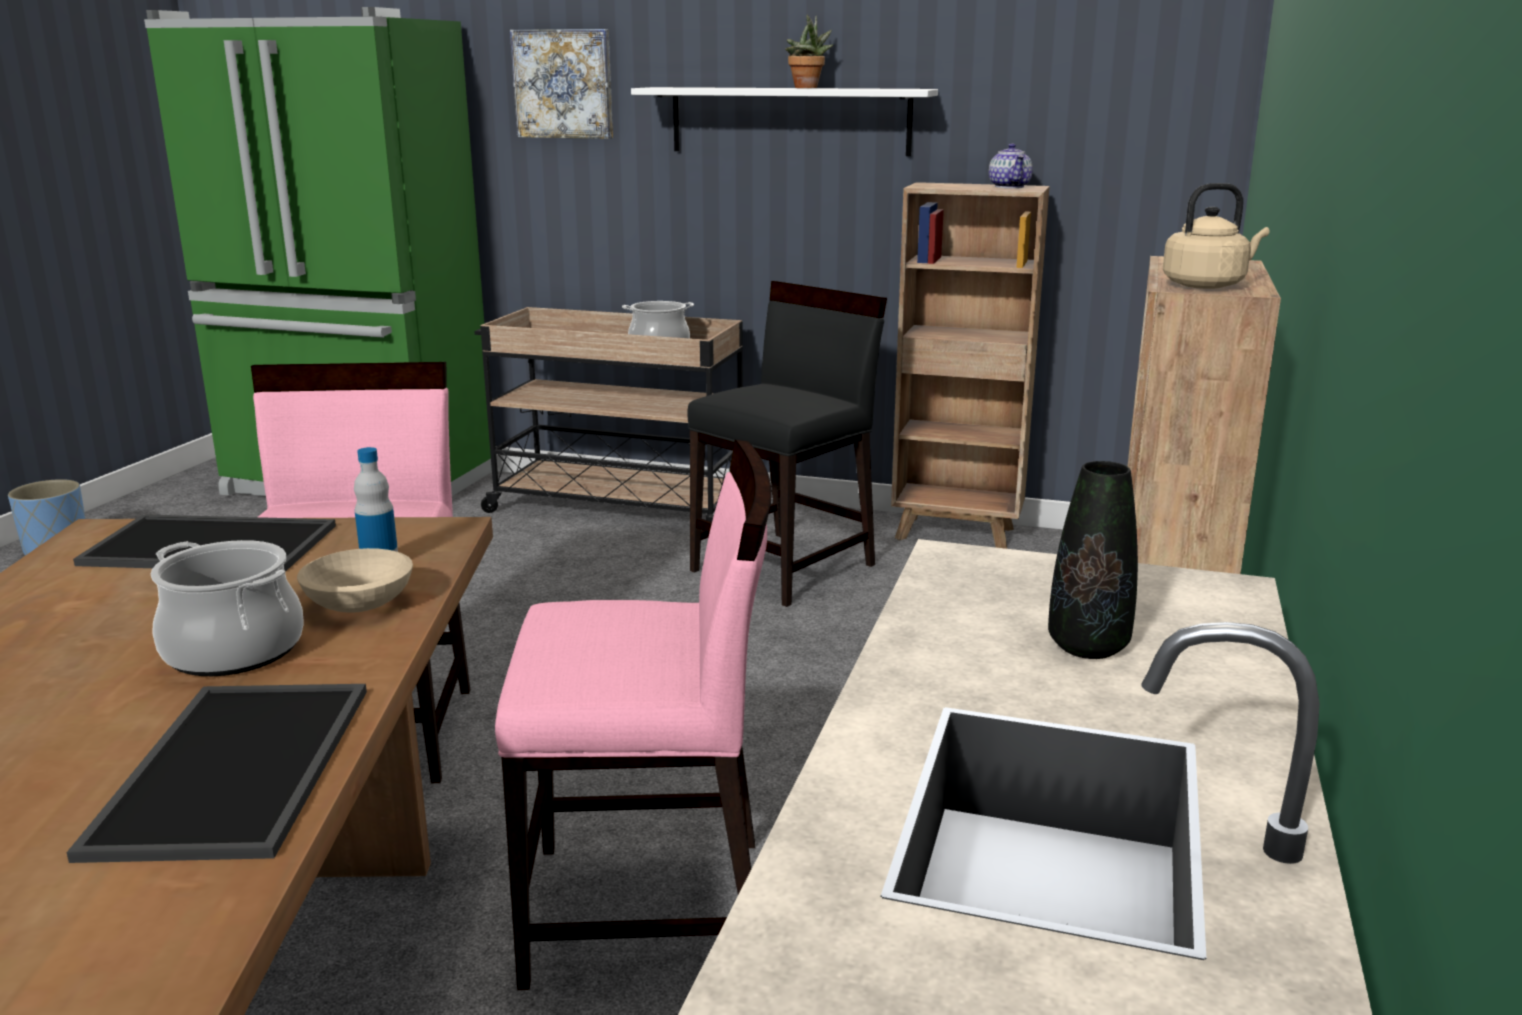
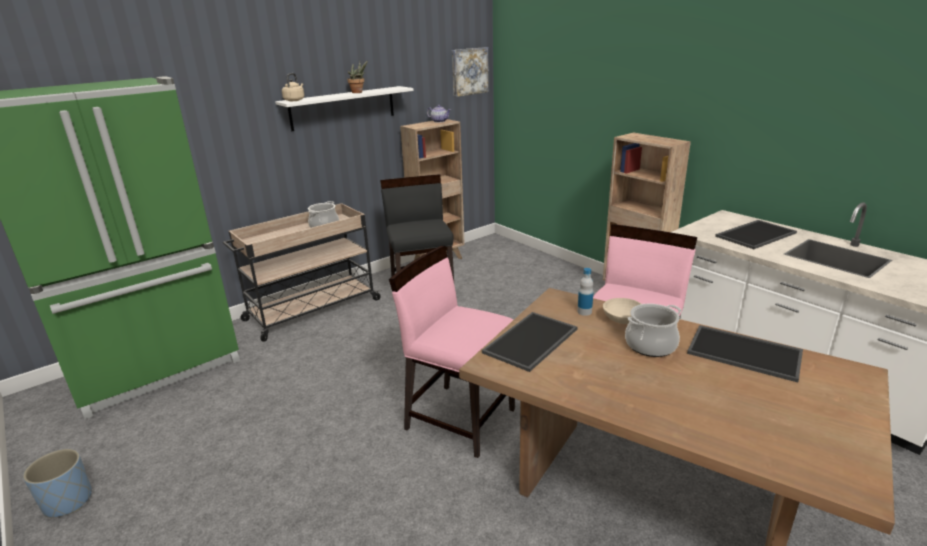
camera: 55 degrees left, 5 degrees up
(563, 84) = (224, 106): picture -> picture (469, 71)
(1087, 647) = (755, 234): black vase -> tray
(1207, 285) = (668, 142): beige kettle -> beige kettle (295, 100)

